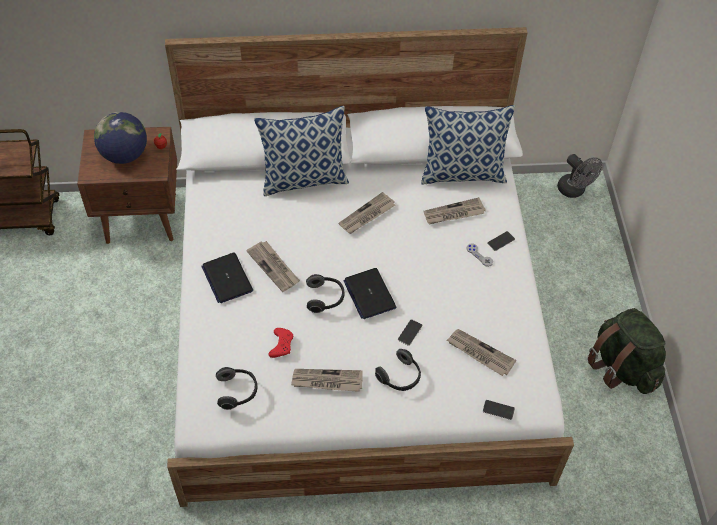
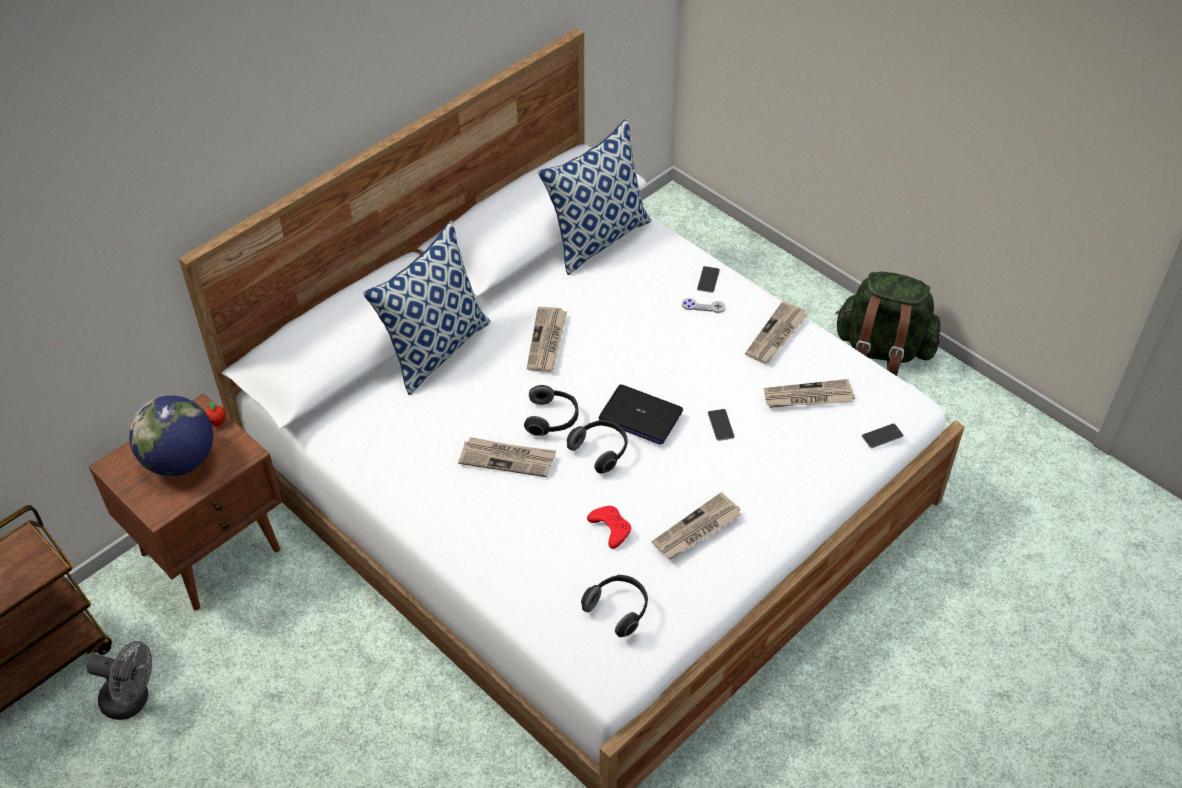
camera: 40 degrees left, 5 degrees down
(227, 278) = (468, 506): laptop -> none
(400, 377) = (760, 473): headphones -> headphones (552, 419)
(453, 213) = (633, 283): newspaper -> newspaper (776, 335)
(574, 191) = (667, 216): grey fan -> grey fan (132, 701)

